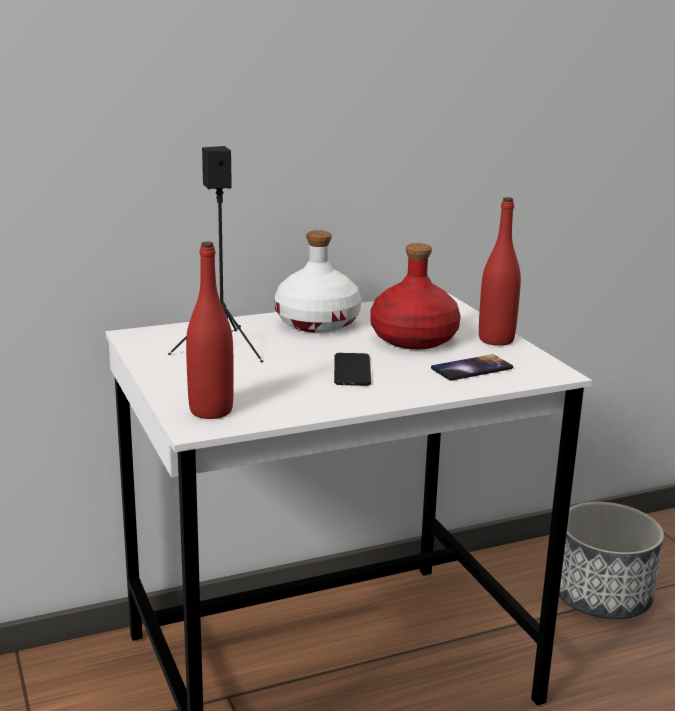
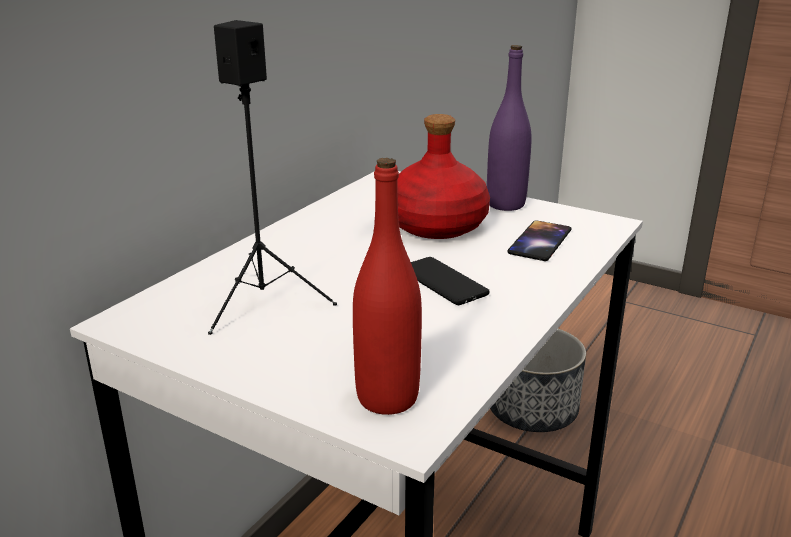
camera: 35 degrees left, 5 degrees up
(318, 323) = (317, 235): white bottle -> none
(496, 340) = (505, 204): red bottle -> purple bottle

